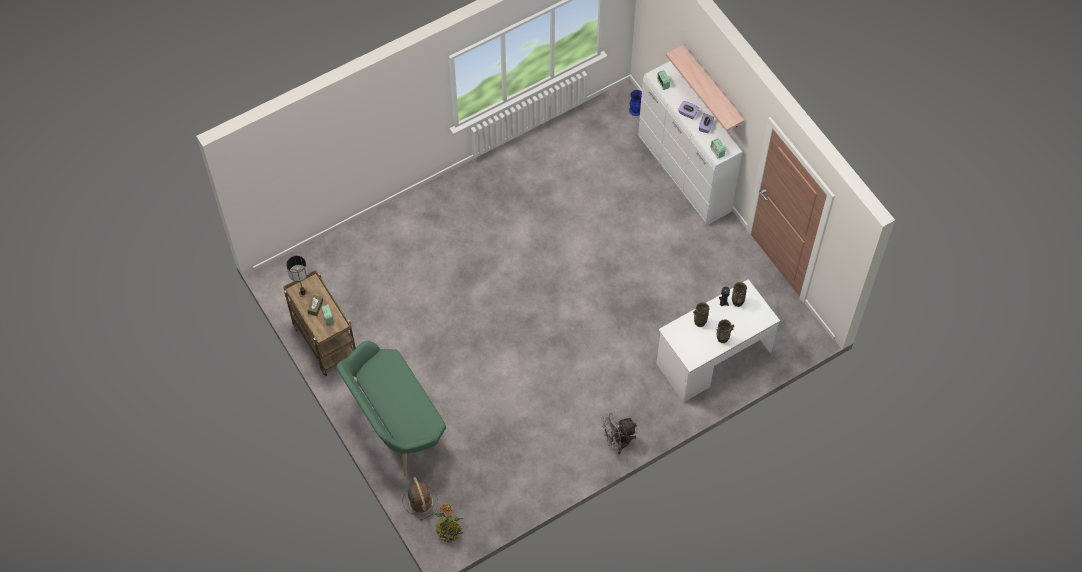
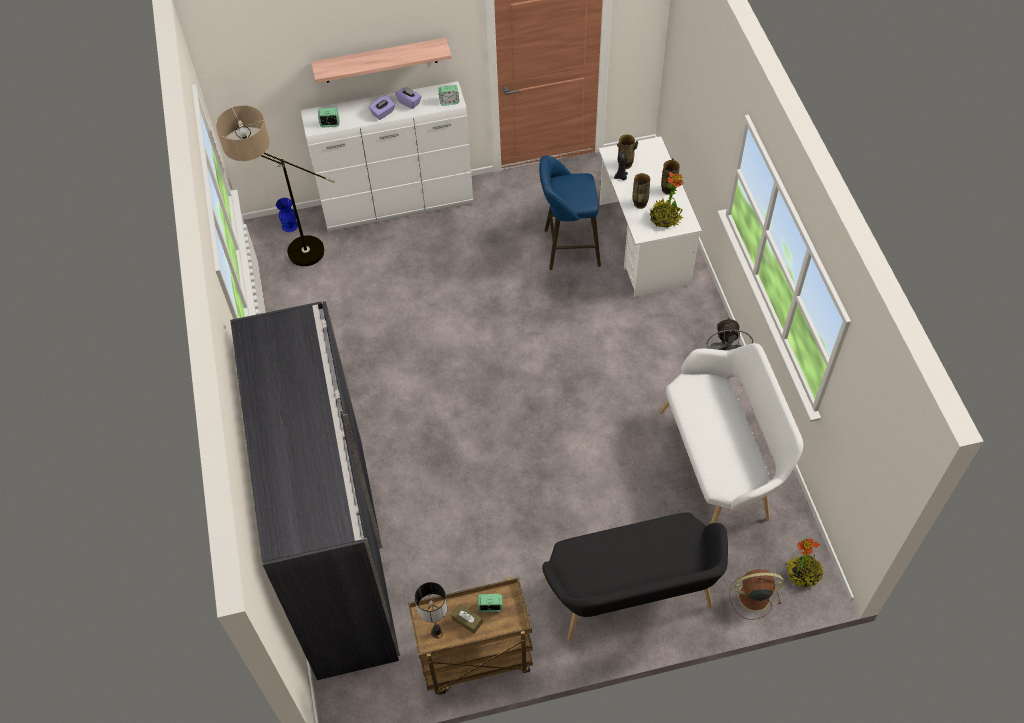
camera: 70 degrees left, 5 degrees down
(372, 240) = (340, 557): none -> grey wardrobe
(395, 424) = (631, 599): green bench -> black bench
(521, 459) = (720, 465): none -> white bench
(609, 121) = (291, 253): none -> floor lamp
(687, 304) = (568, 248): none -> blue stool
(691, 343) = (664, 219): none -> potted plant

